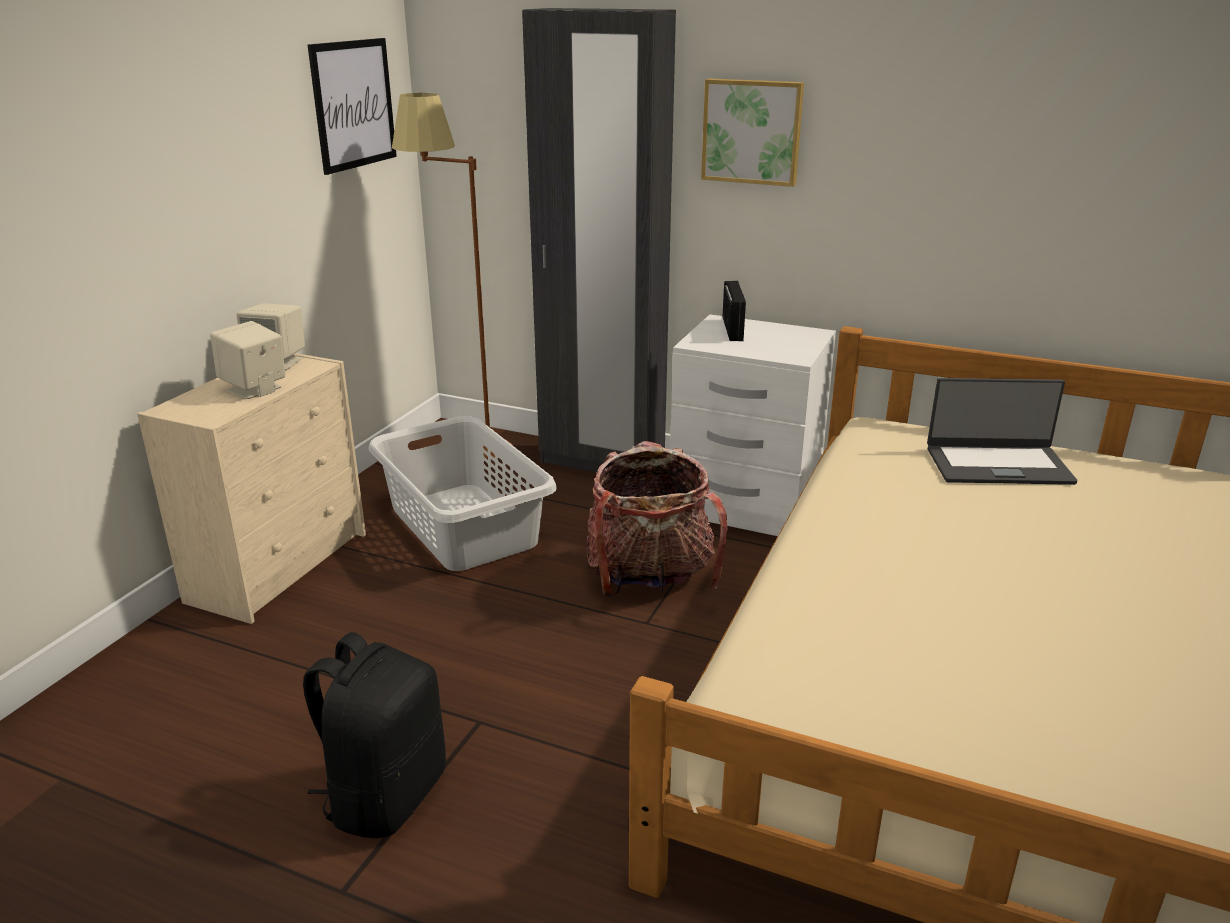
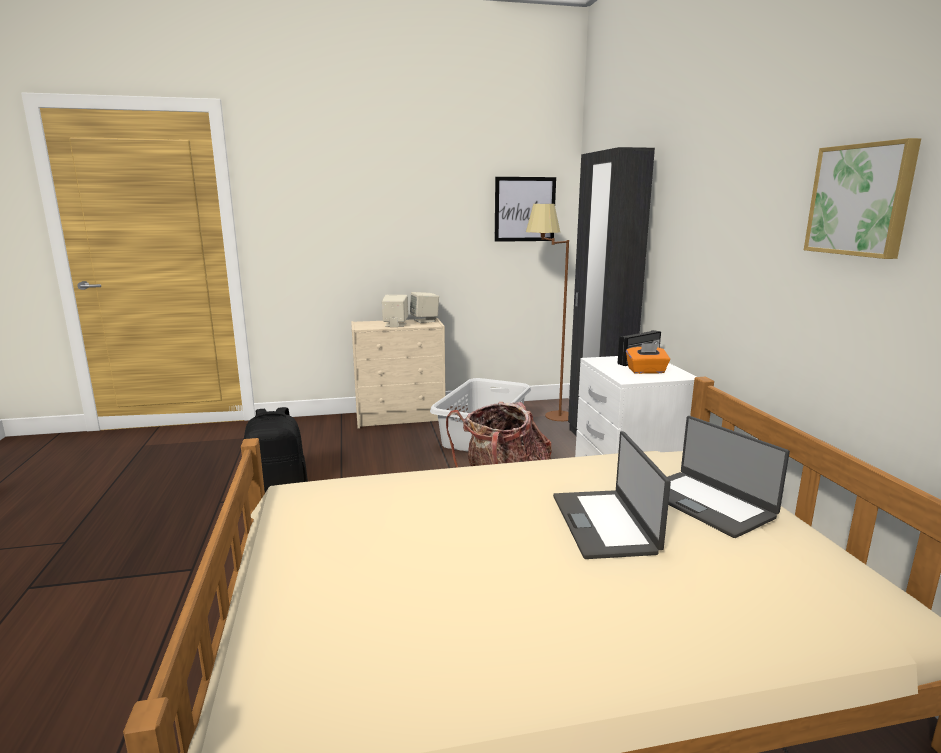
camera: 55 degrees right, 10 degrees down
(752, 131) = (682, 227): picture -> picture (861, 200)
(777, 340) = (646, 371): none -> orange tissue box
(1008, 529) = (605, 523): none -> laptop

